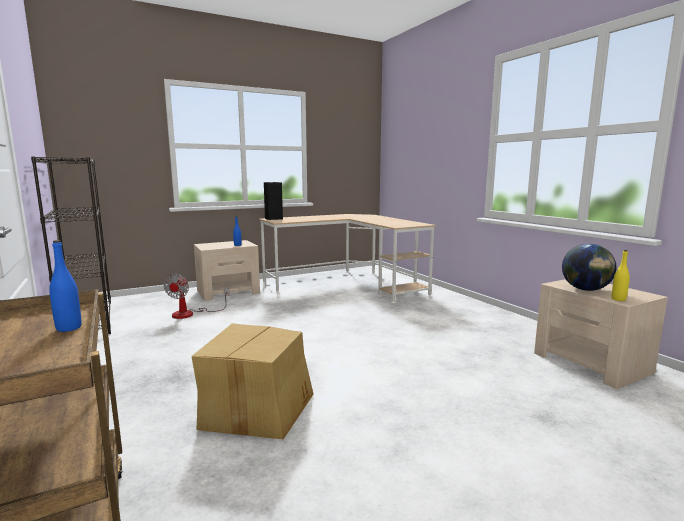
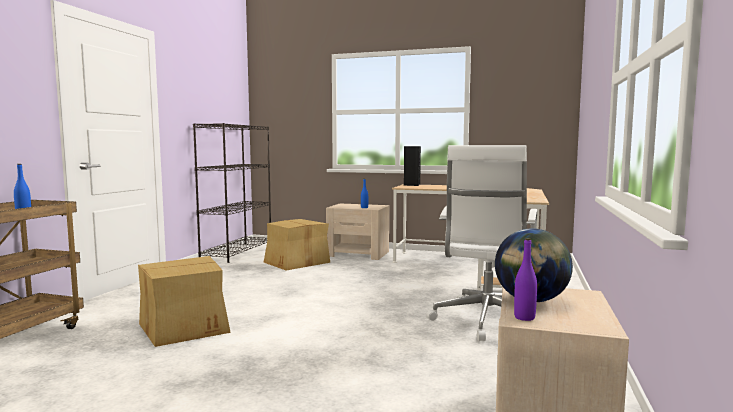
camera: 45 degrees right, 5 degrees down
(190, 314) = (296, 262): fan -> cardboard box
(438, 318) = (486, 321): none -> white office chair
(618, 299) = (524, 317): yellow bottle -> purple bottle

